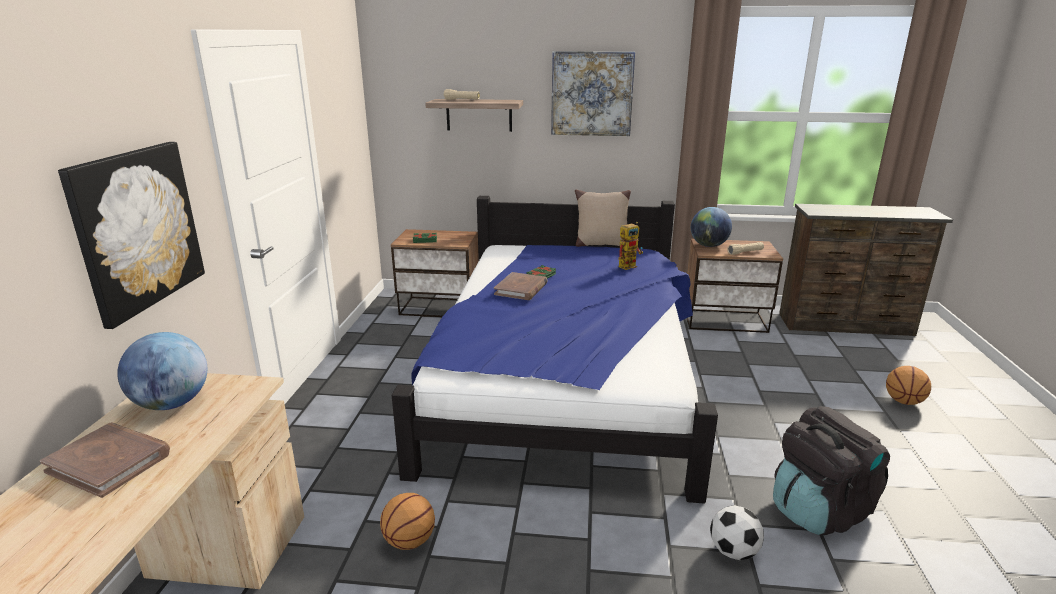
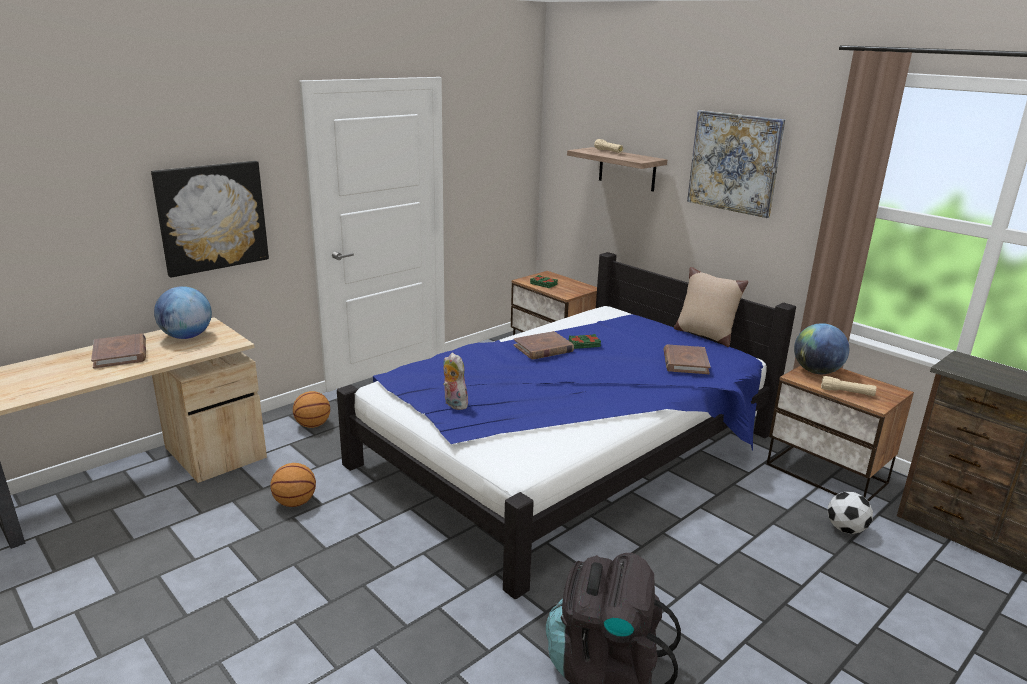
camera: 40 degrees right, 0 degrees up
(539, 358) = (453, 404): none -> plush toy
(629, 265) = (685, 362): toy robot -> brown book
(733, 551) = (478, 642): football -> football (845, 529)
(904, 402) = (909, 651): basketball -> basketball (312, 425)

